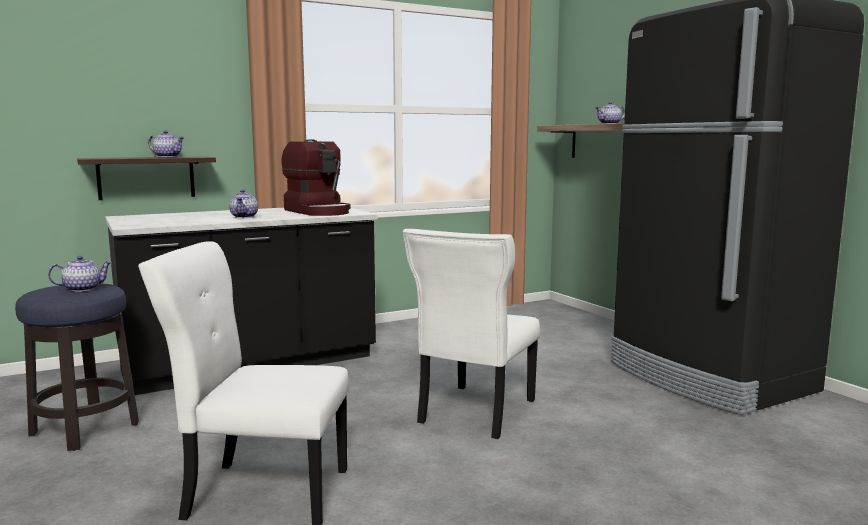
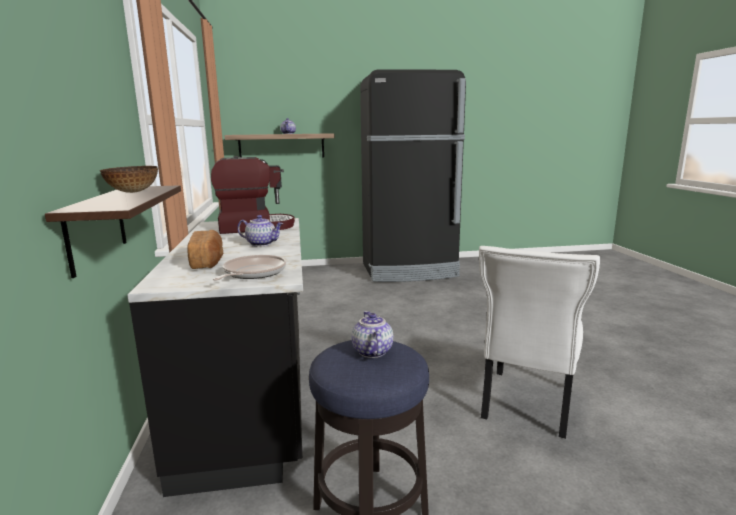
camera: 70 degrees left, 5 degrees up
(145, 222) = (252, 273): none -> frying pan
(168, 157) = (132, 192): teapot -> bowl
(184, 216) = (208, 261): none -> bread
(474, 413) = (426, 326): white chair -> none

